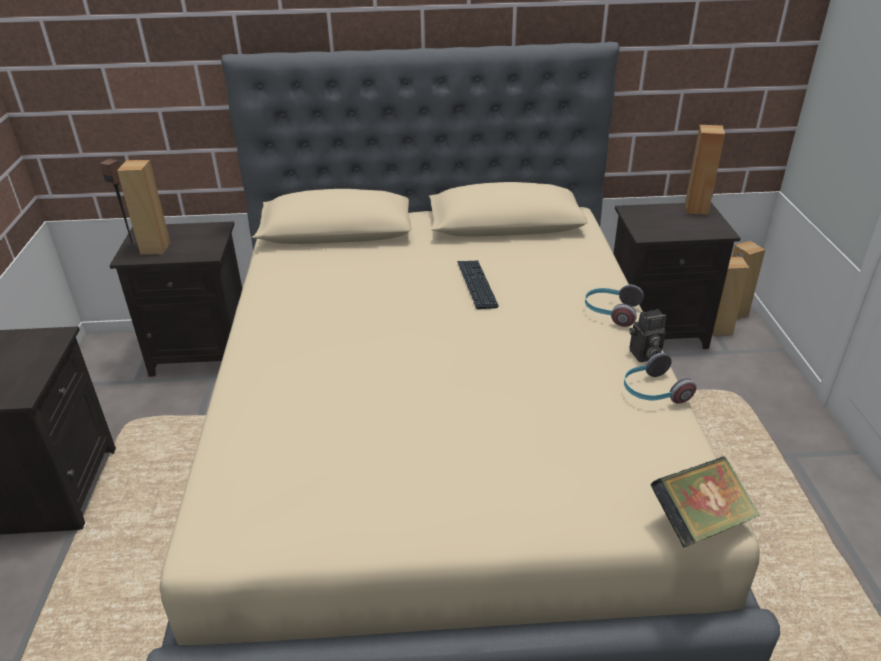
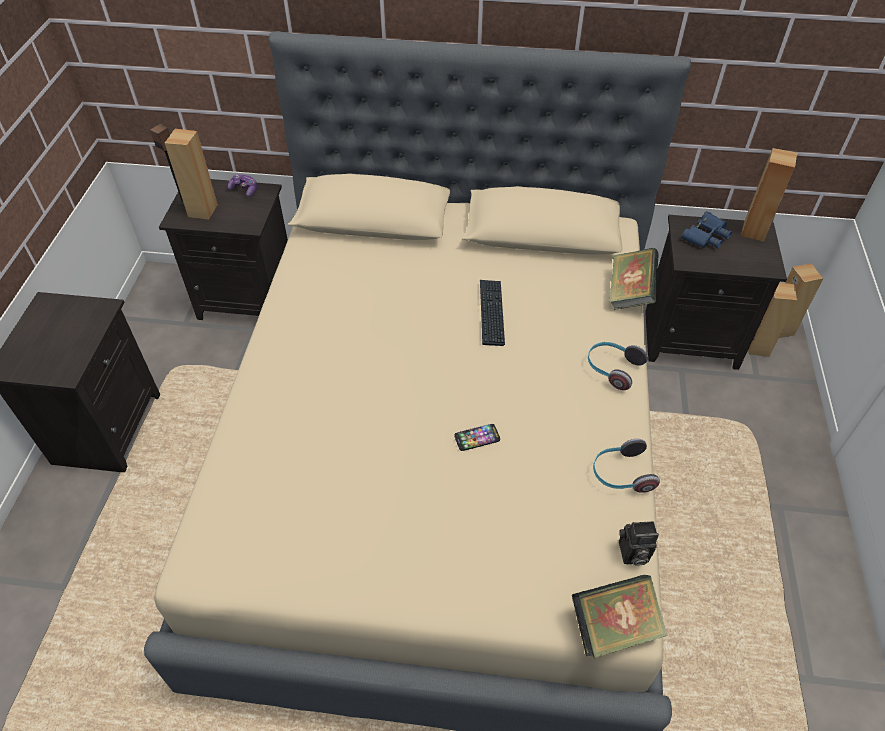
camera: 10 degrees right, 15 degrees up
(196, 228) = (244, 189): none -> game controller
(495, 382) = (477, 438): none -> phone
(605, 256) = (630, 293): none -> book
(644, 355) = (627, 428): camera -> camera (632, 554)
(655, 216) = (706, 235): none -> blue binoculars

